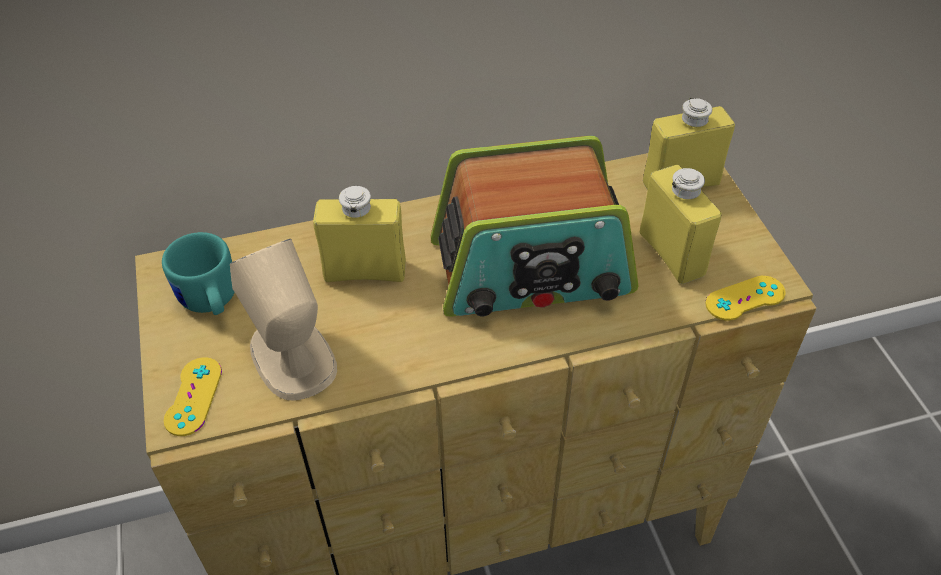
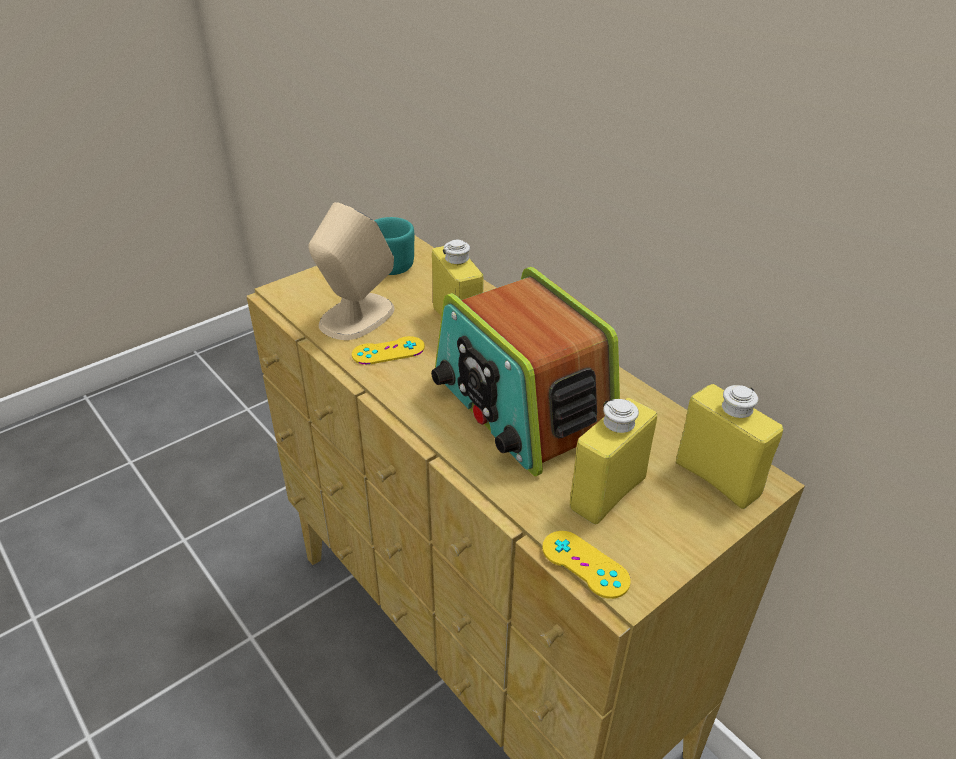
camera: 65 degrees right, 10 degrees down
(193, 396) = (304, 290): yellow game controller -> yellow game controller (388, 351)

